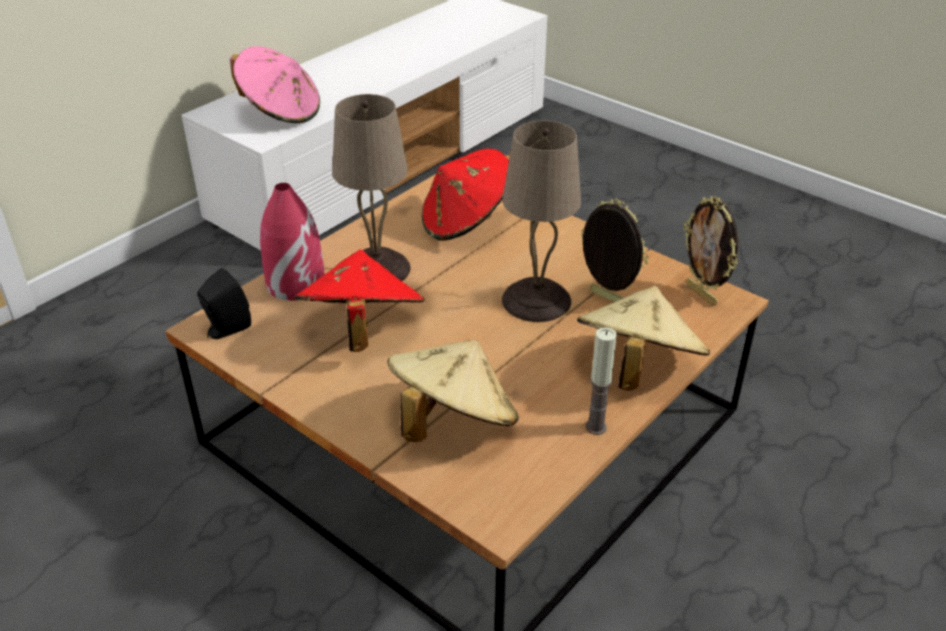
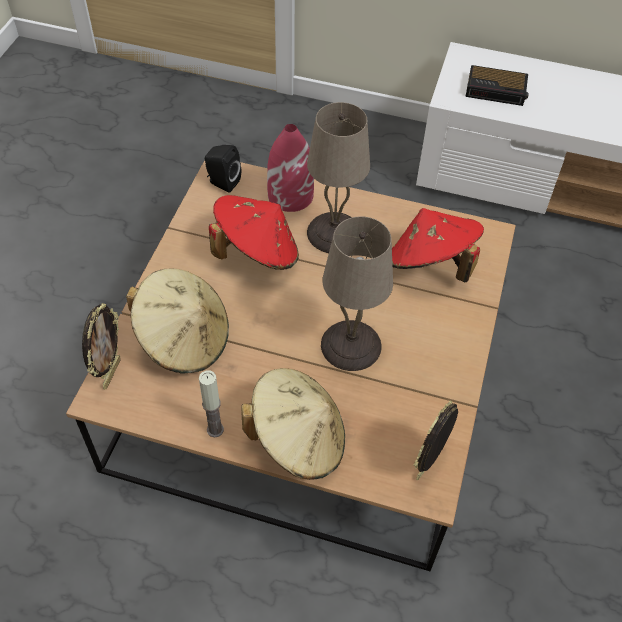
camera: 65 degrees right, 15 degrees up
(280, 112) = (497, 90): pink hat -> alarm clock
(606, 299) = (380, 394): picture frame -> picture frame (111, 373)

